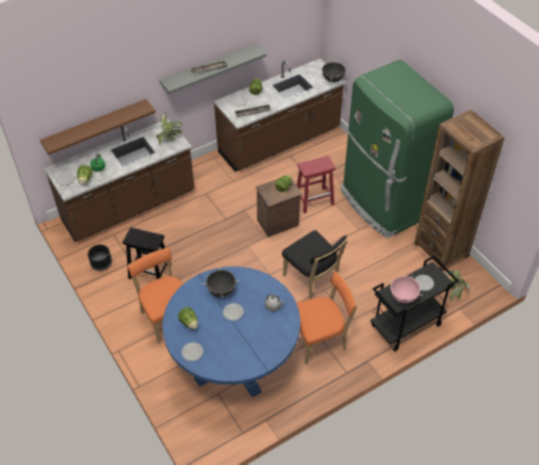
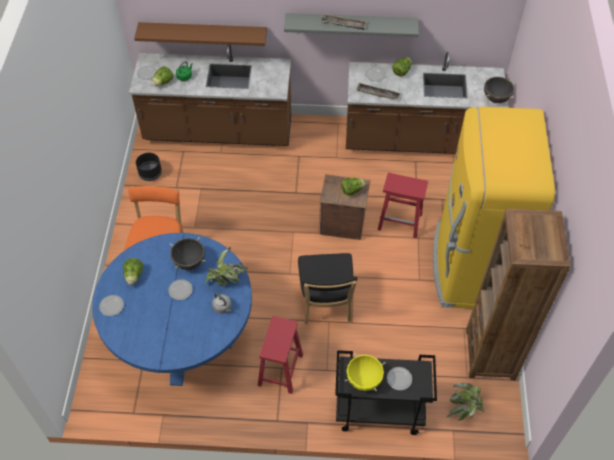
camera: 35 degrees right, 5 degrees up
(150, 272) = (184, 206): black stool -> none
(170, 138) = (274, 80): potted plant -> potted plant (225, 280)
(320, 340) = (280, 371): orange chair -> red stool
(383, 204) = (470, 267): green fridge -> yellow fridge
(403, 297) = (364, 380): pink cooking pot -> yellow cooking pot

